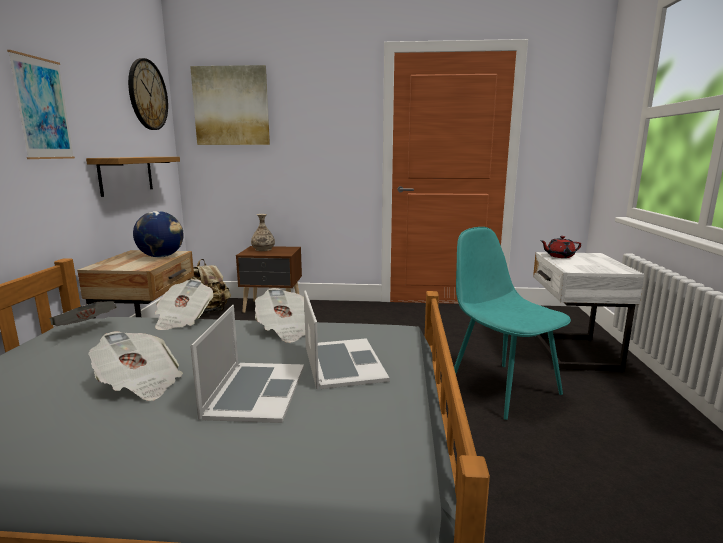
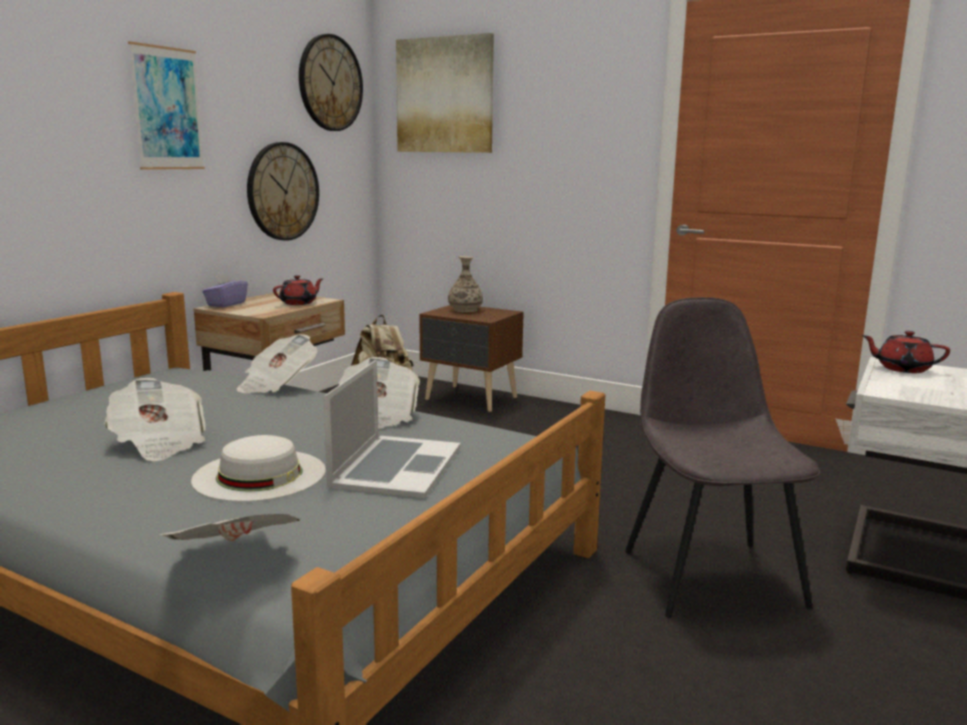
camera: 25 degrees right, 0 degrees up
(86, 329) = (171, 380): newspaper -> newspaper (235, 561)
(102, 263) = (226, 304): none -> purple tissue box
(126, 175) = (282, 191): shelf -> wall clock
(161, 256) = (299, 303): globe -> red teapot
(255, 391) = (260, 474): laptop -> white hat
(502, 388) = (710, 575): turquoise chair -> grey chair

